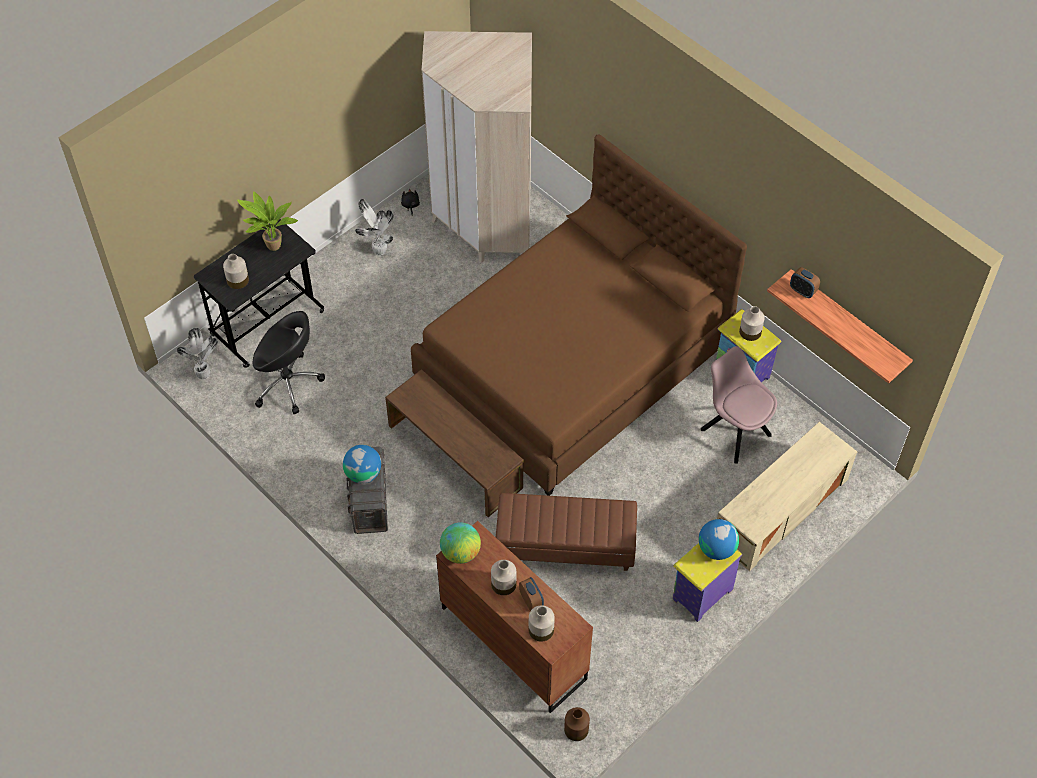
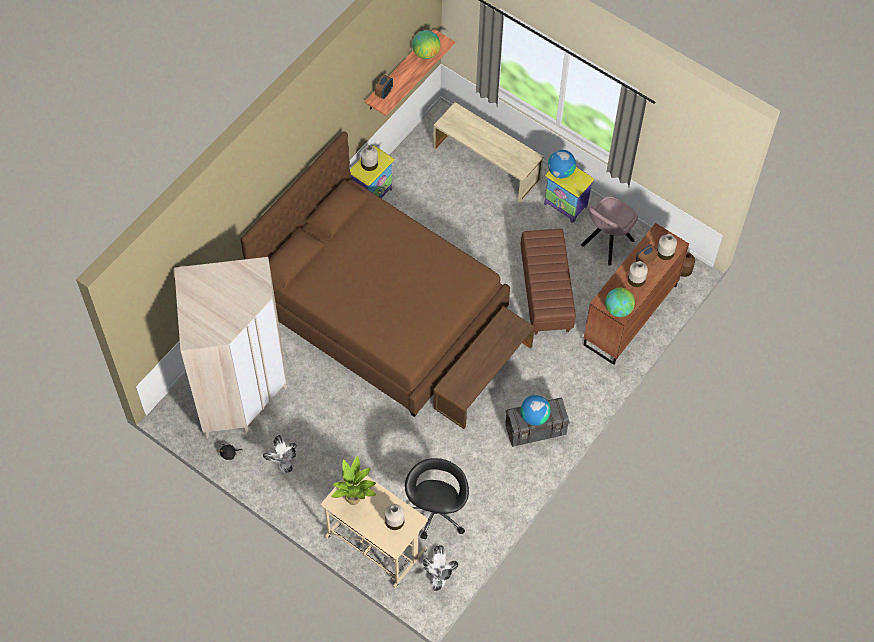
camera: 100 degrees left, 5 degrees up
(267, 322) = (375, 544): black desk -> beige desk
(735, 432) = (426, 195): pink chair -> pink chair (606, 243)
(868, 345) = (426, 53): none -> globe

